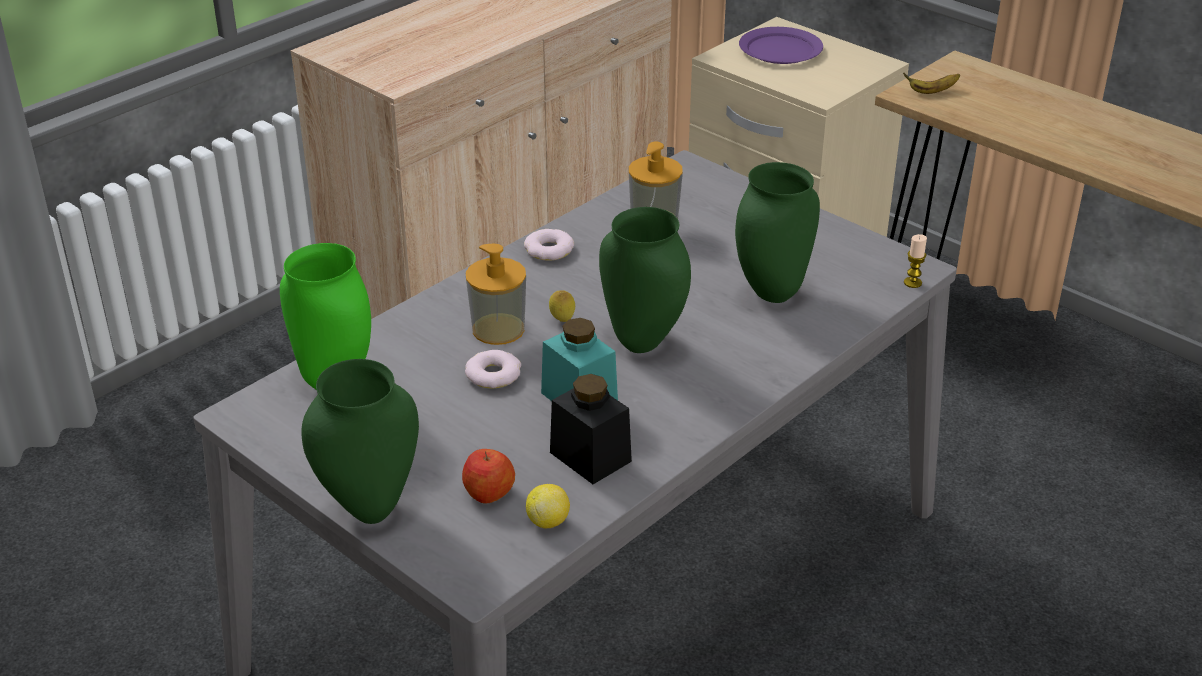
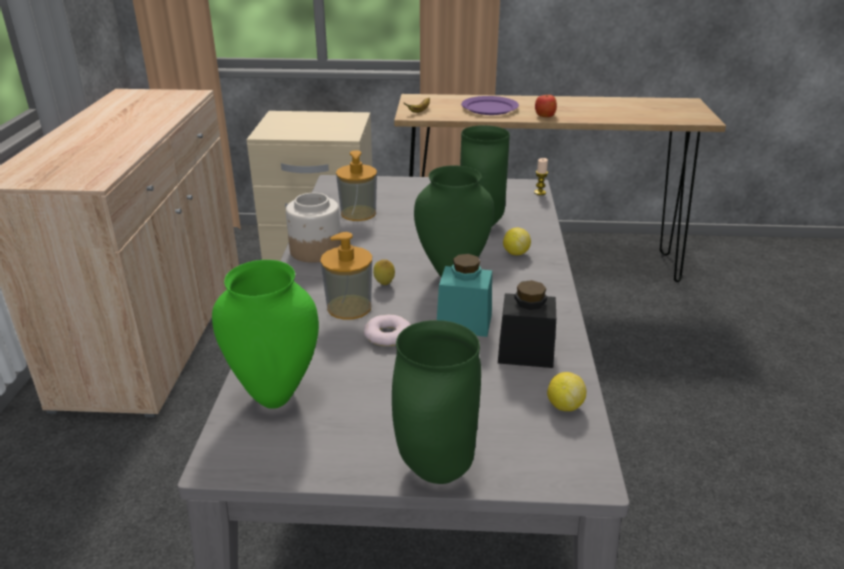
camera: 40 degrees left, 5 degrees down
(488, 492) = (499, 409): apple -> apple (545, 115)
(549, 250) = (315, 250): donut -> jar
(751, 348) = (515, 253): none -> lemon
(781, 49) = (293, 123): purple plate -> purple plate (489, 108)

